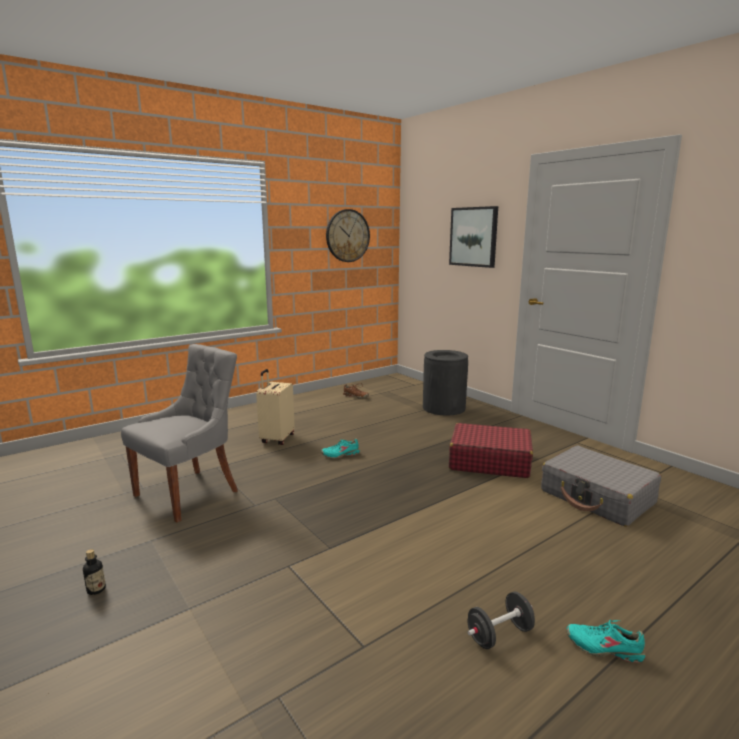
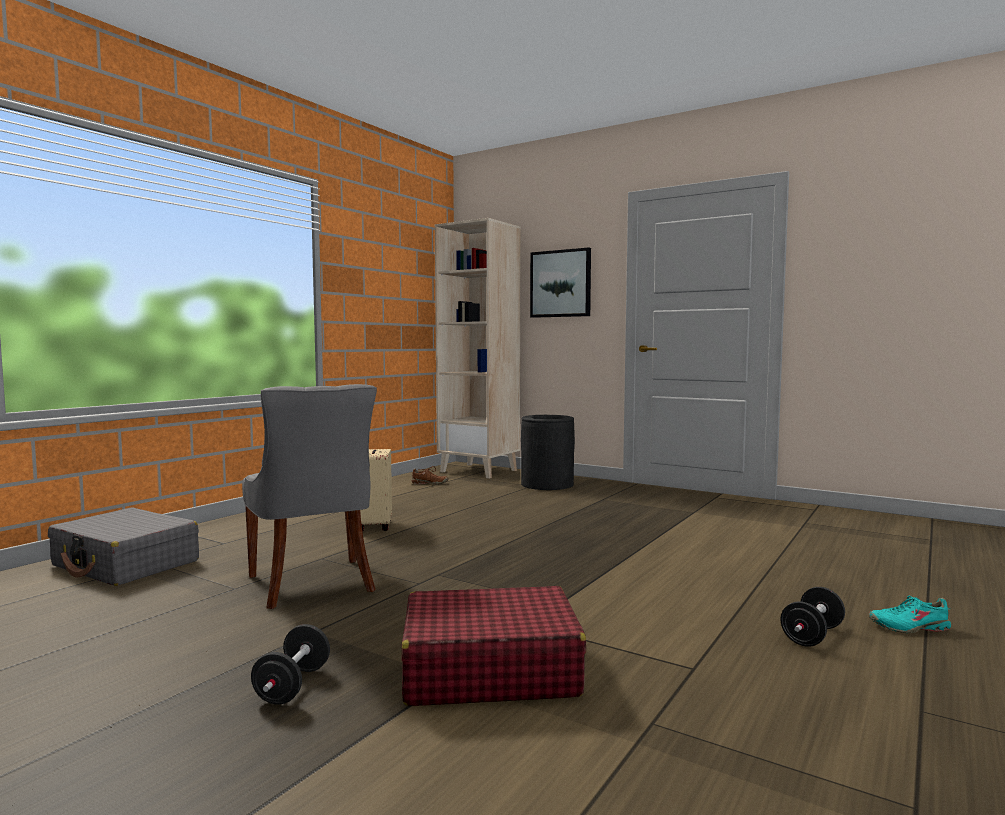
camera: 20 degrees left, 10 degrees down
(96, 589) = (292, 686): bottle -> black dumbbell
(190, 493) = (313, 584): grey chair -> grey chair turned 135 degrees clockwise
(340, 454) = (473, 531): turquoise shoe -> none
(347, 235) = (403, 283): wall clock -> none
(405, 386) = (479, 471): none -> beige bookcase
(489, 461) = (647, 519): red suitcase -> red suitcase (489, 669)
(597, 497) = (782, 532): grey suitcase -> grey suitcase (126, 564)

